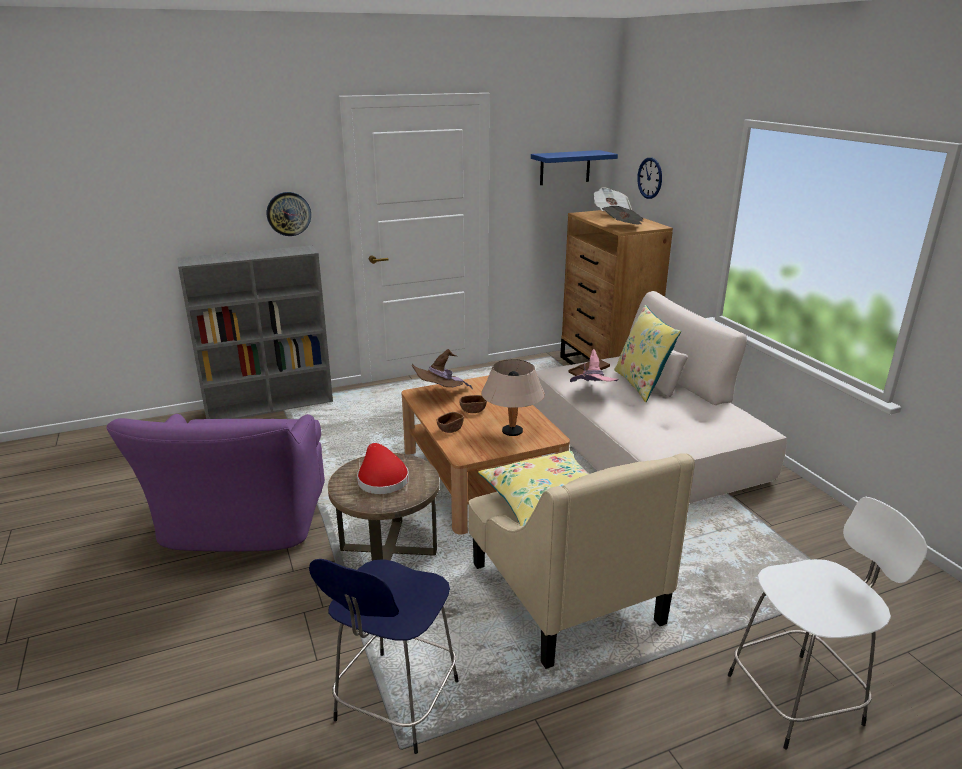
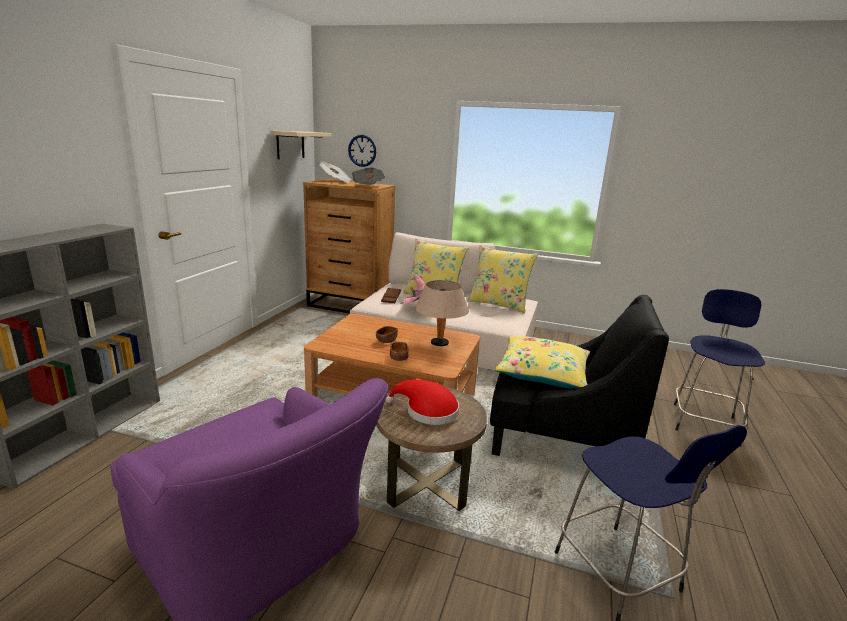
camera: 50 degrees left, 5 degrees down
(288, 214) = (70, 185): wall clock -> none
(439, 394) = (339, 339): brown hat -> none
(564, 592) = (559, 438): beige armchair -> black armchair
(565, 167) = (290, 144): blue shelf -> beige shelf
(704, 420) = (498, 304): none -> yellow pillow
(798, 698) = (705, 422): white stool -> blue stool

